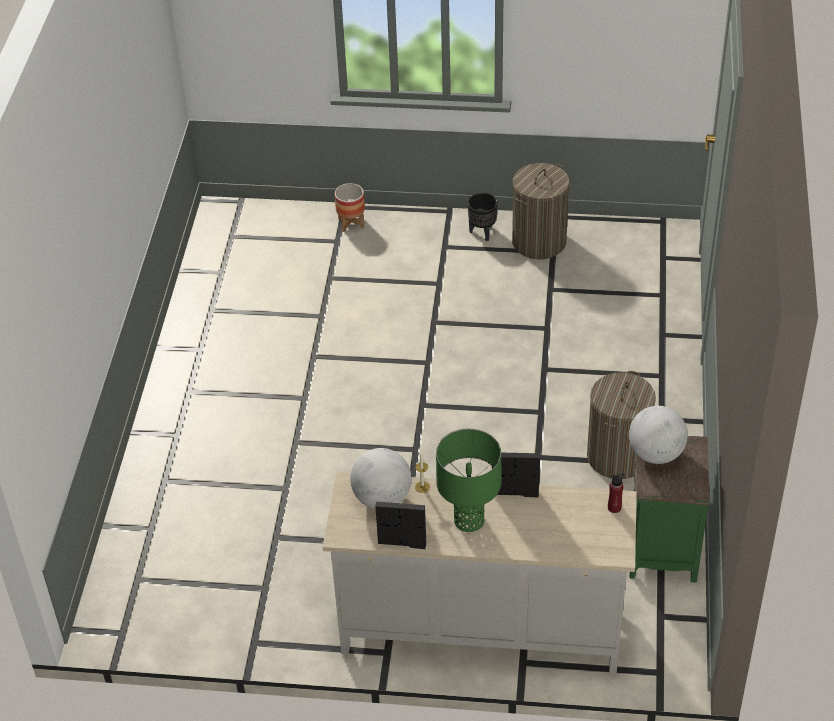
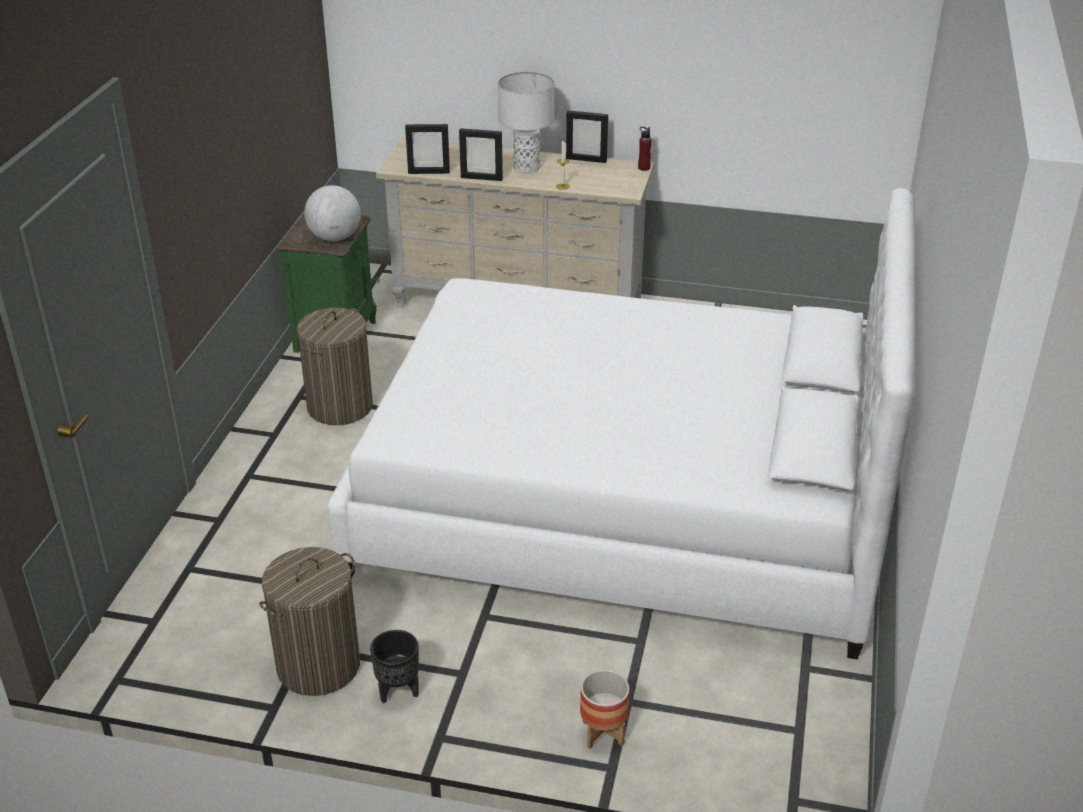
camera: 175 degrees left, 10 degrees down
(347, 382) = (623, 503): none -> white bed
(382, 498) = (599, 183): globe -> none
(468, 520) = (527, 167): green table lamp -> white table lamp
(577, 498) = (429, 172): none -> picture frame
(614, 507) = (400, 165): red bottle -> red bottle (644, 168)

